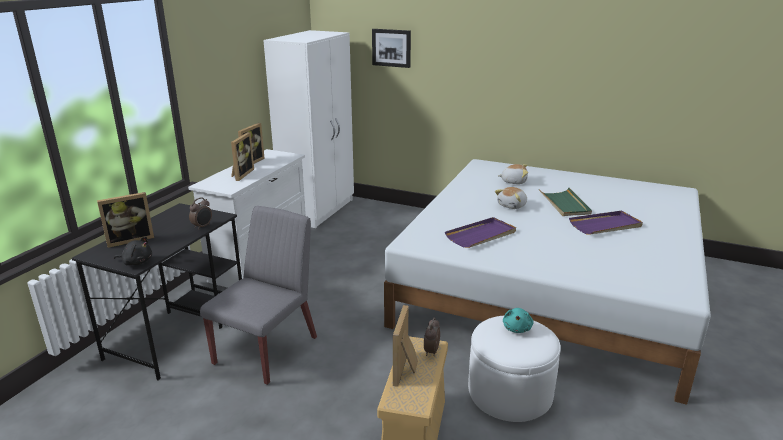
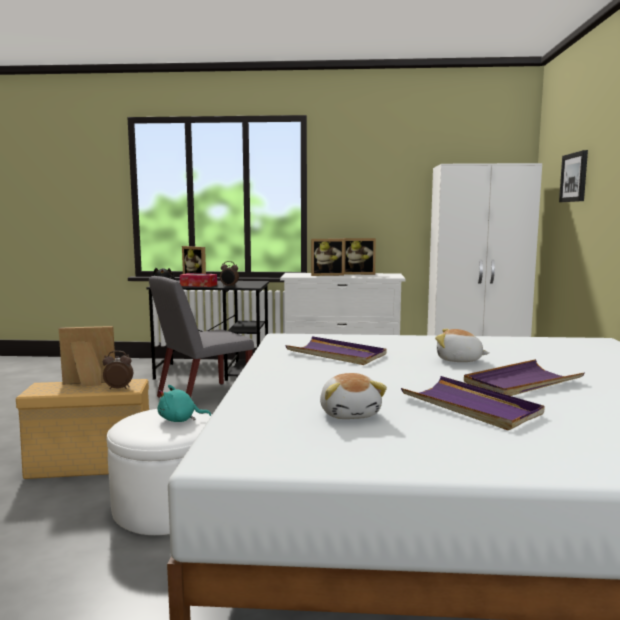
camera: 70 degrees right, 15 degrees down
(167, 241) = (198, 285): none -> tissue box
(267, 349) = (203, 397): grey chair -> grey chair turned 135 degrees clockwise
(513, 181) = (560, 356): plush toy -> plush toy (350, 413)
(564, 204) = (521, 382): green tray -> purple tray

